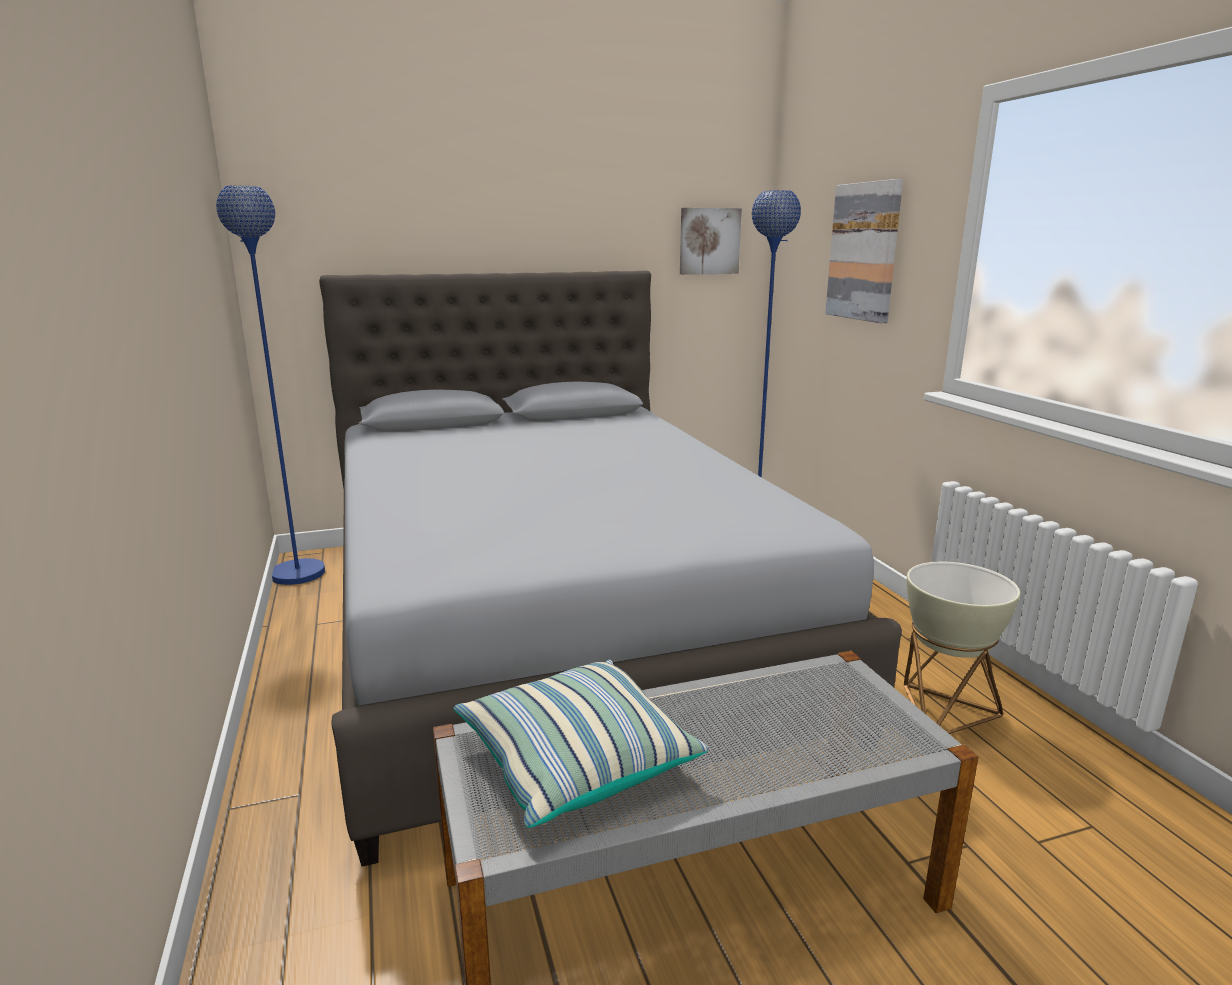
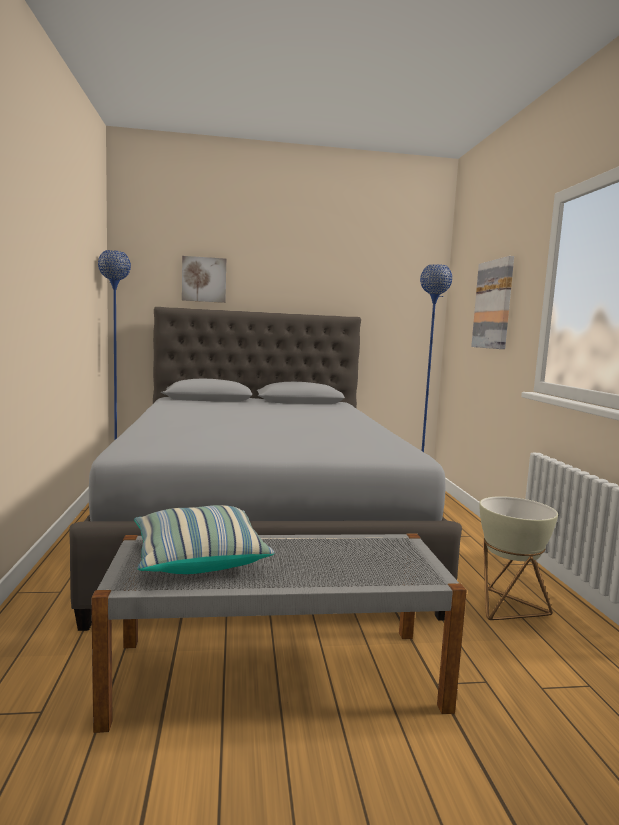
camera: 10 degrees right, 10 degrees down
(709, 241) = (403, 302): picture -> picture (204, 279)

